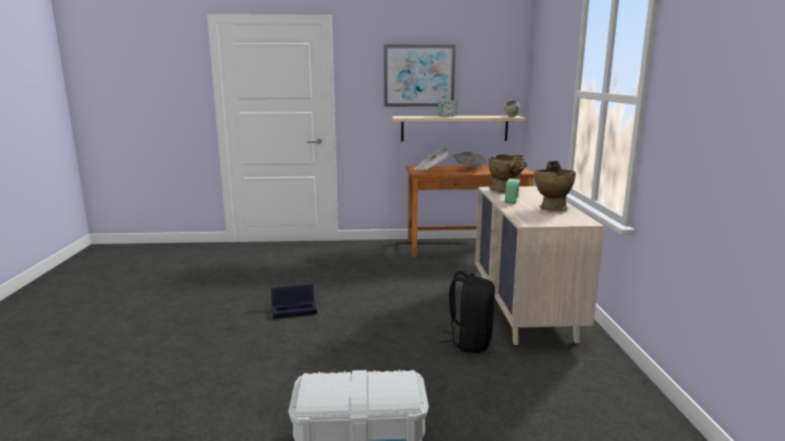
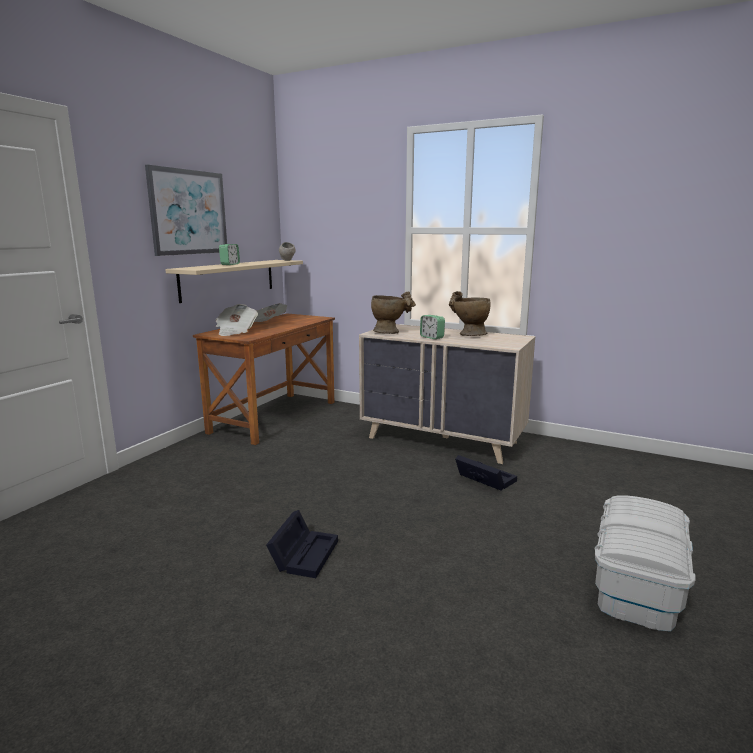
camera: 60 degrees left, 0 degrees up
(469, 342) = (483, 479): black backpack -> black storage box

